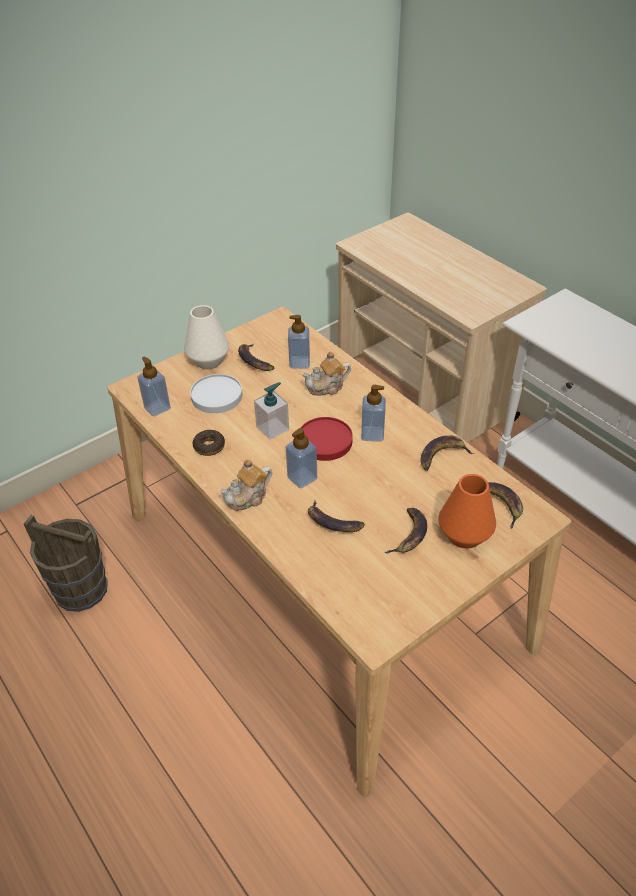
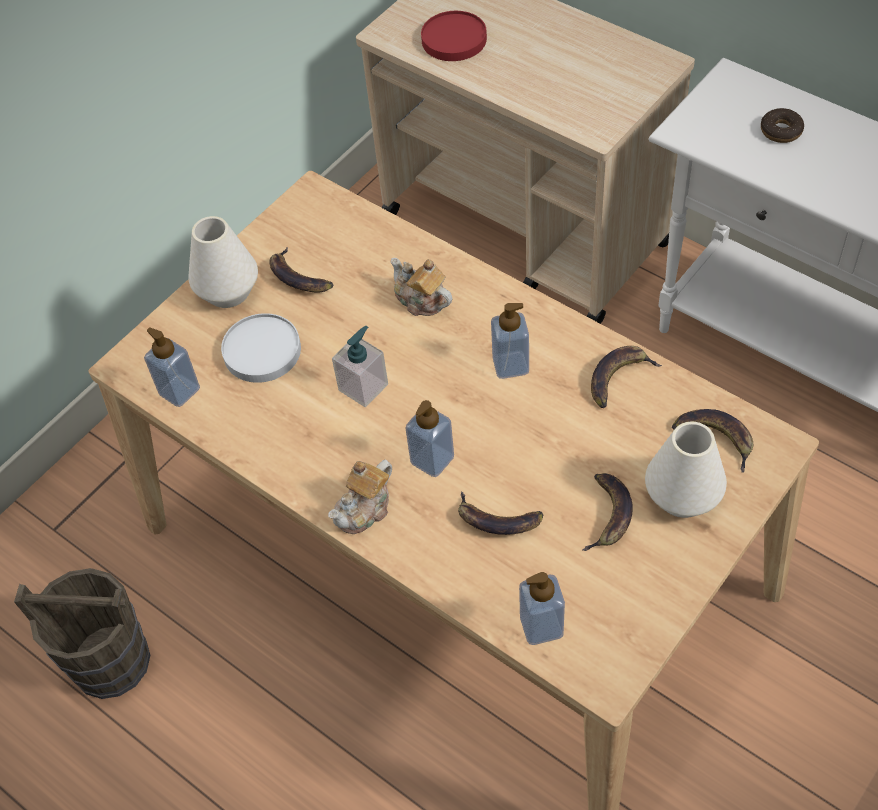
camera: 10 degrees left, 10 degrees up
(209, 446) = (280, 438): donut -> donut (781, 131)
(299, 363) = (367, 266): soap dispenser -> soap dispenser (541, 626)
(325, 441) = (446, 391): red plate -> red plate (453, 39)
(327, 387) = (421, 300): teapot -> teapot turned 75 degrees clockwise
(464, 534) = (682, 496): orange vase -> white vase

